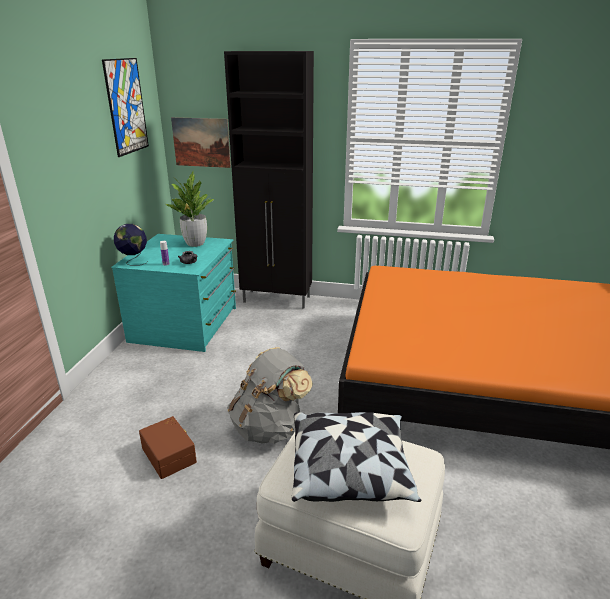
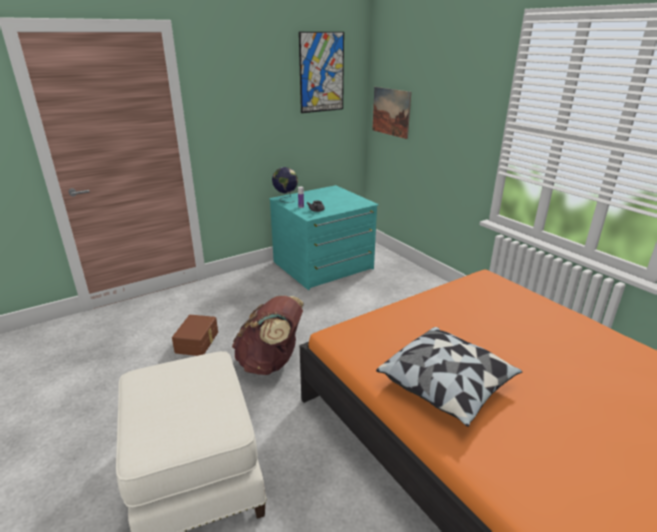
camera: 45 degrees right, 0 degrees up
(195, 244) = (345, 199): potted plant -> none
(269, 427) = (271, 363): grey backpack -> brown backpack
(277, 300) = (416, 276): black cabinet -> none
(351, 470) = (174, 398): pillow -> pillow (447, 386)

